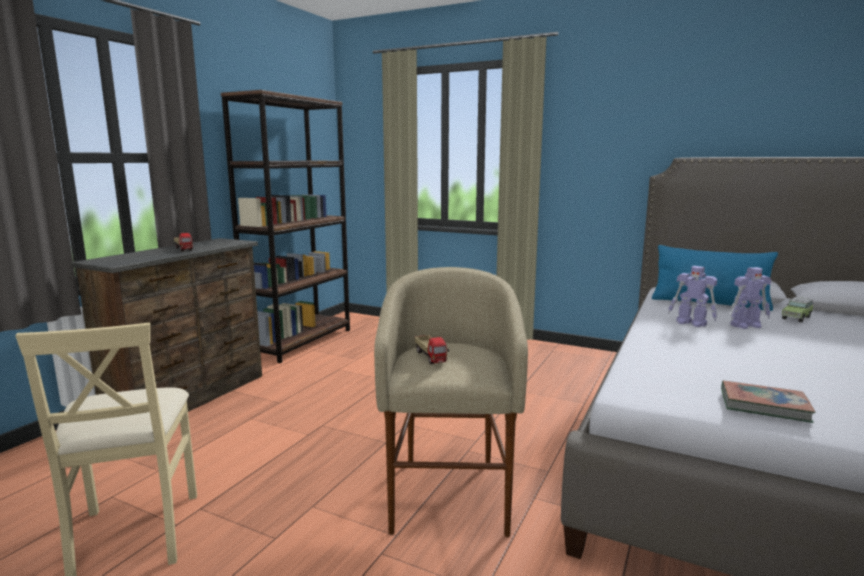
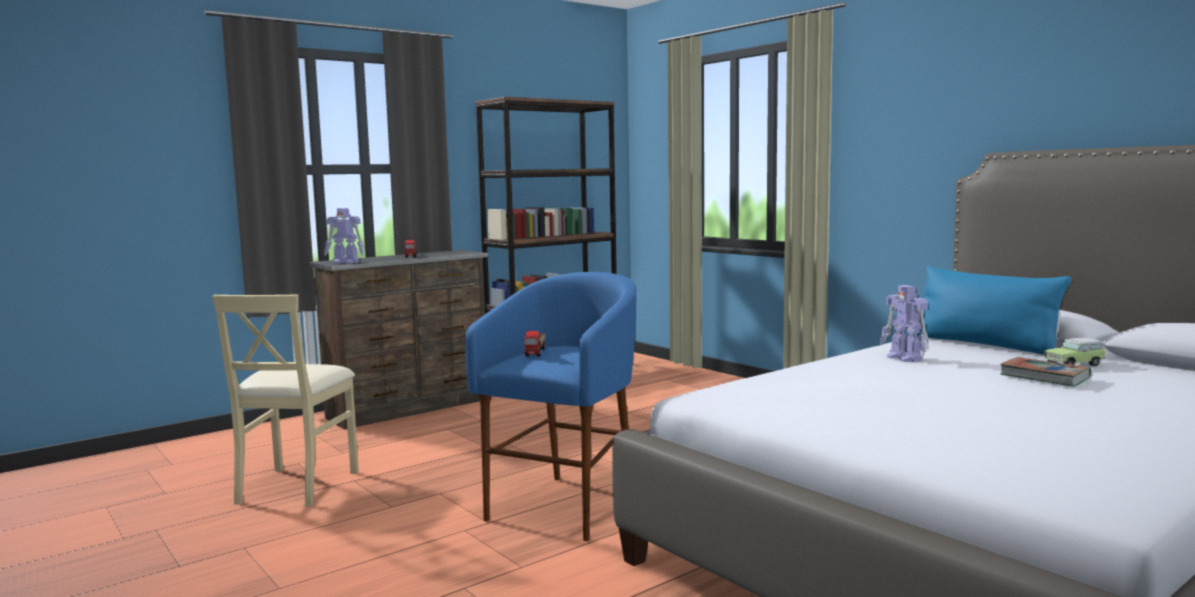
camera: 25 degrees right, 5 degrees down
(449, 494) = (566, 506): beige stool -> blue stool
(746, 325) = (974, 365): toy robot -> toy robot (346, 262)
(764, 406) = (808, 416): book -> book (1044, 377)

